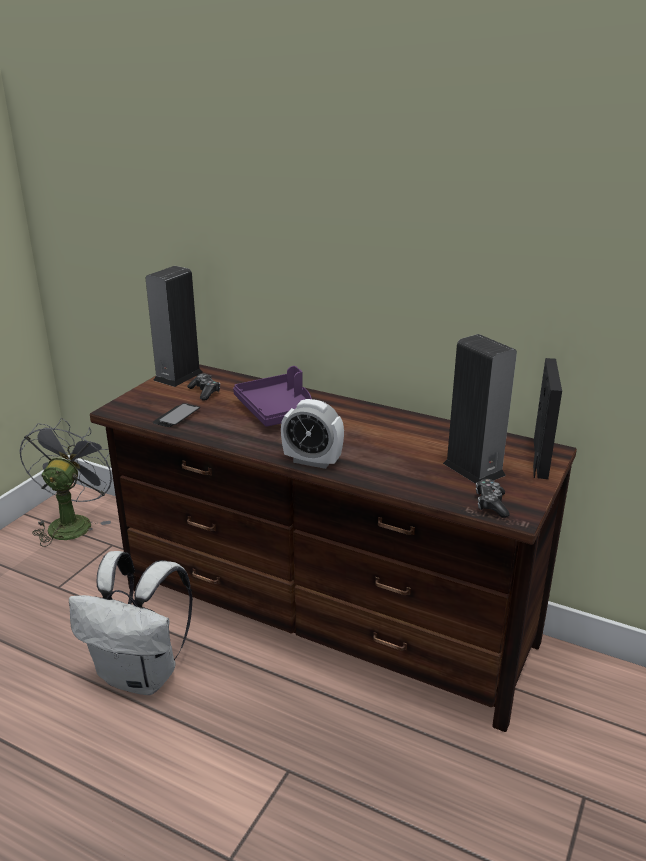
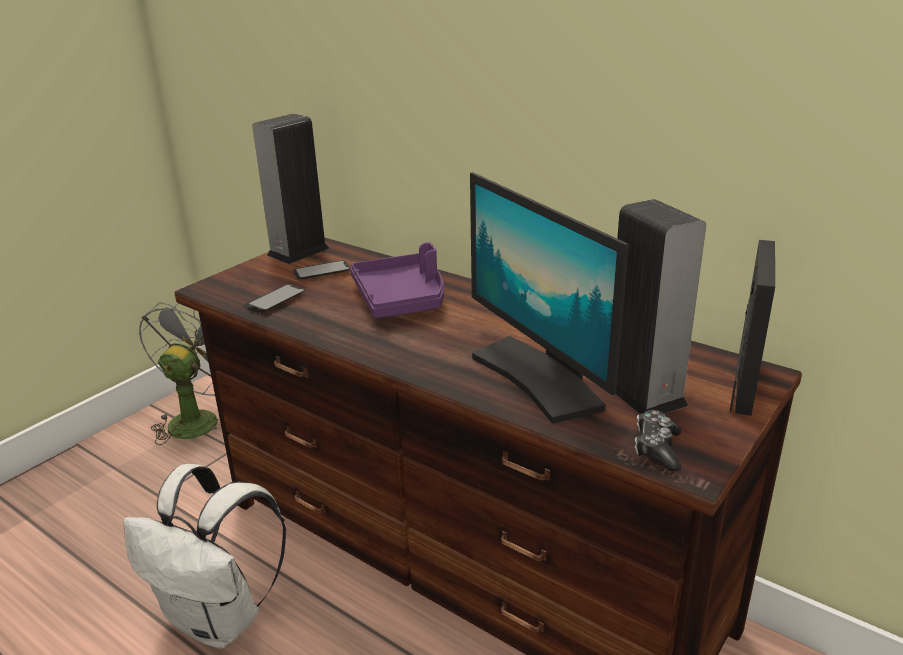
camera: 10 degrees right, 0 degrees up
(205, 392) = (322, 272): game controller -> phone
(312, 461) = (422, 368): alarm clock -> none
(399, 463) = (539, 378): none -> monitor

